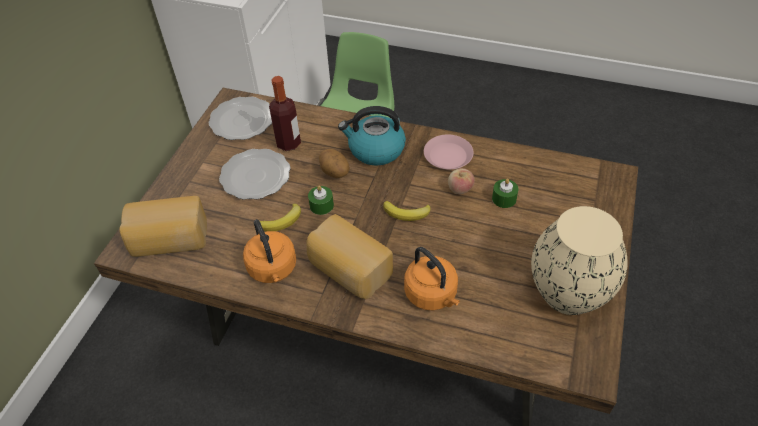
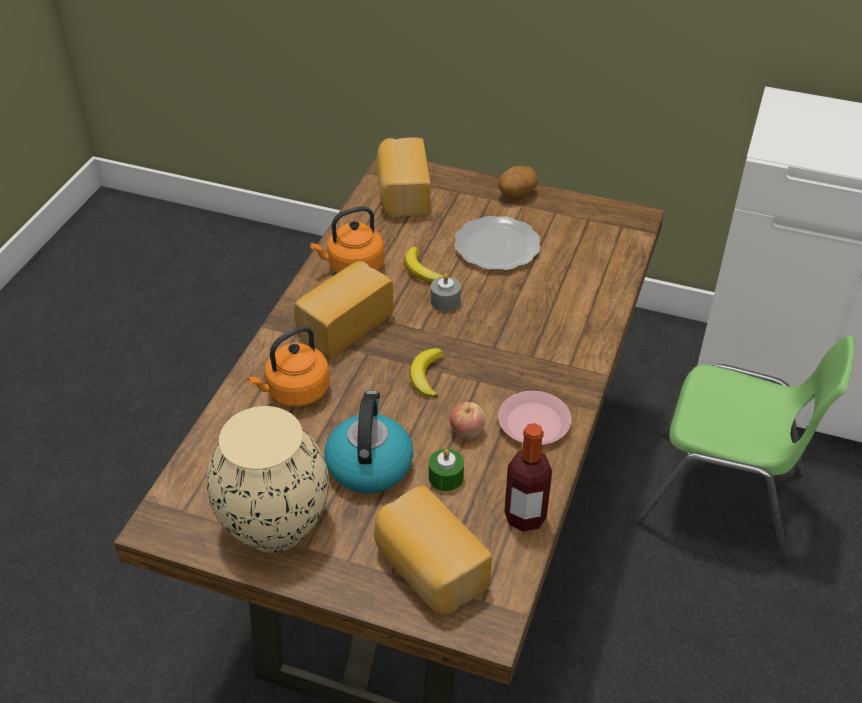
camera: 90 degrees right, 5 degrees down
(241, 120) = (598, 229): plate -> none
(288, 143) = (556, 270): bottle -> bottle (525, 517)
(321, 205) = (445, 301): green candle -> grey candle
(334, 173) = (501, 311): potato -> potato (517, 194)
(375, 150) = (545, 349): kettle -> kettle (369, 464)
(582, 204) = (428, 569): none -> bread

